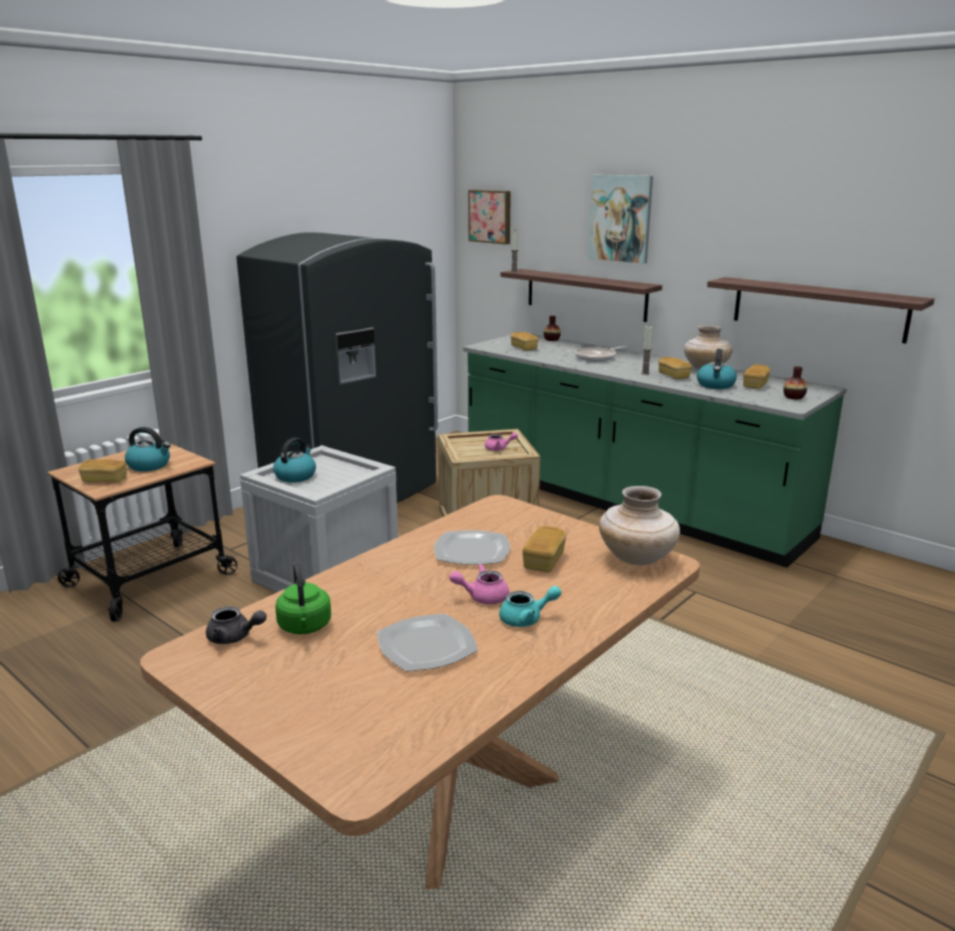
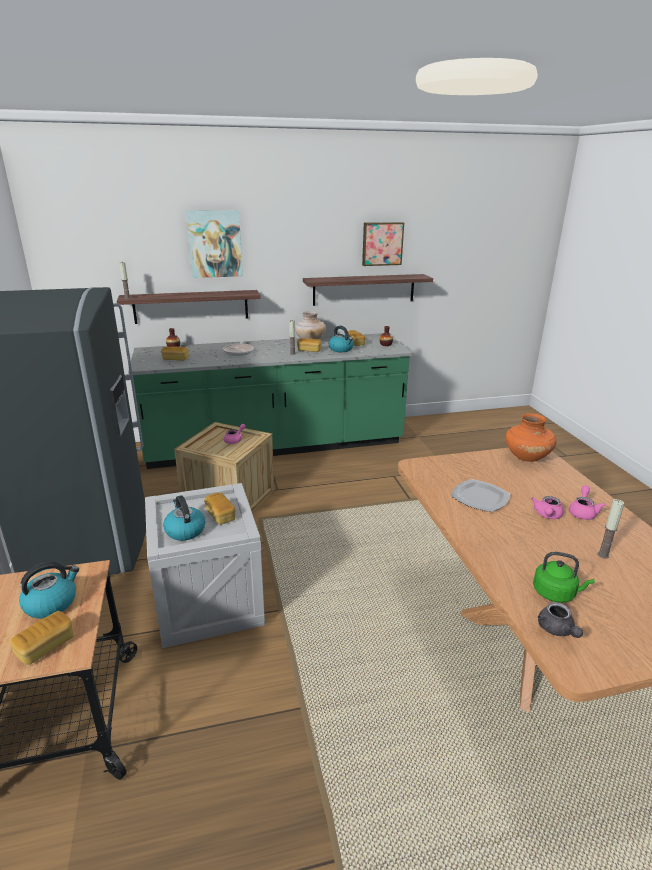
camera: 55 degrees left, 5 degrees up
(234, 637) = (557, 630): grey teapot -> grey teapot turned 120 degrees clockwise
(426, 646) = (603, 555): plate -> candle
(490, 216) = (75, 252): picture -> picture (382, 243)
(527, 619) = (582, 512): turquoise teapot -> pink teapot
(544, 561) = (511, 481): bread -> bread (220, 515)
(637, 558) = (526, 457): beige vase -> orange vase

